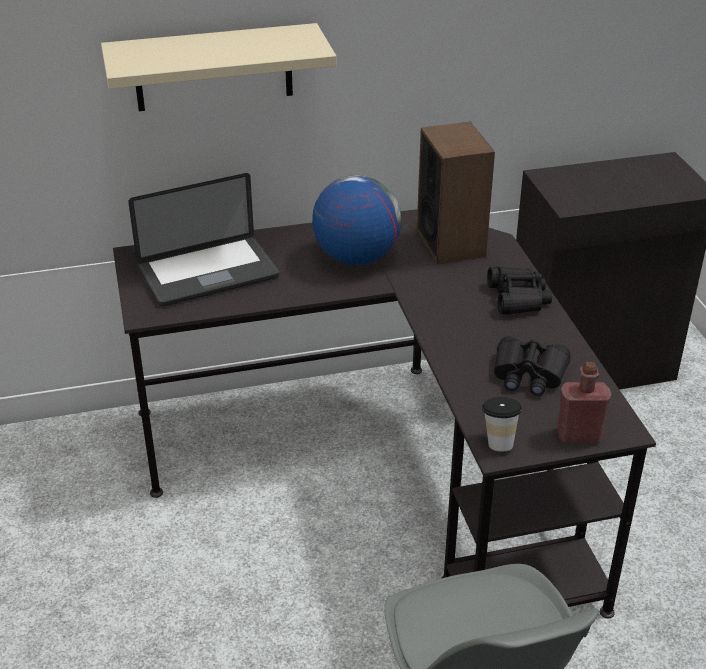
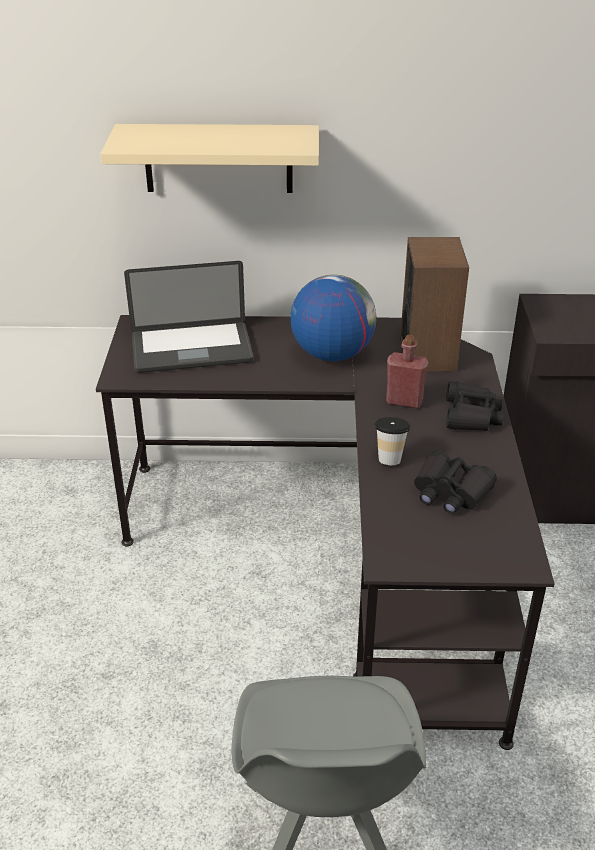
camera: 15 degrees right, 0 degrees up
(498, 441) = (392, 552): cup -> cup (390, 457)
(579, 435) = (476, 561): red bottle -> red bottle (404, 401)

